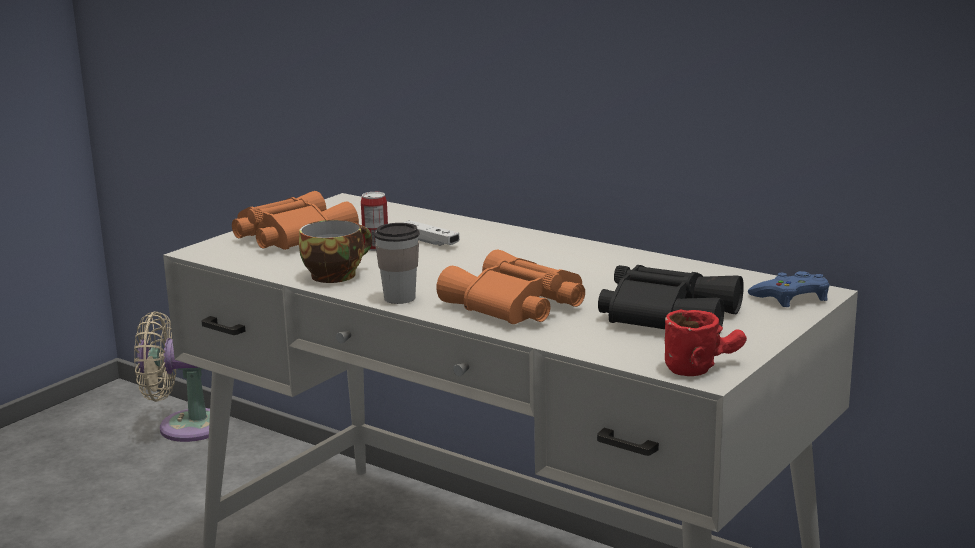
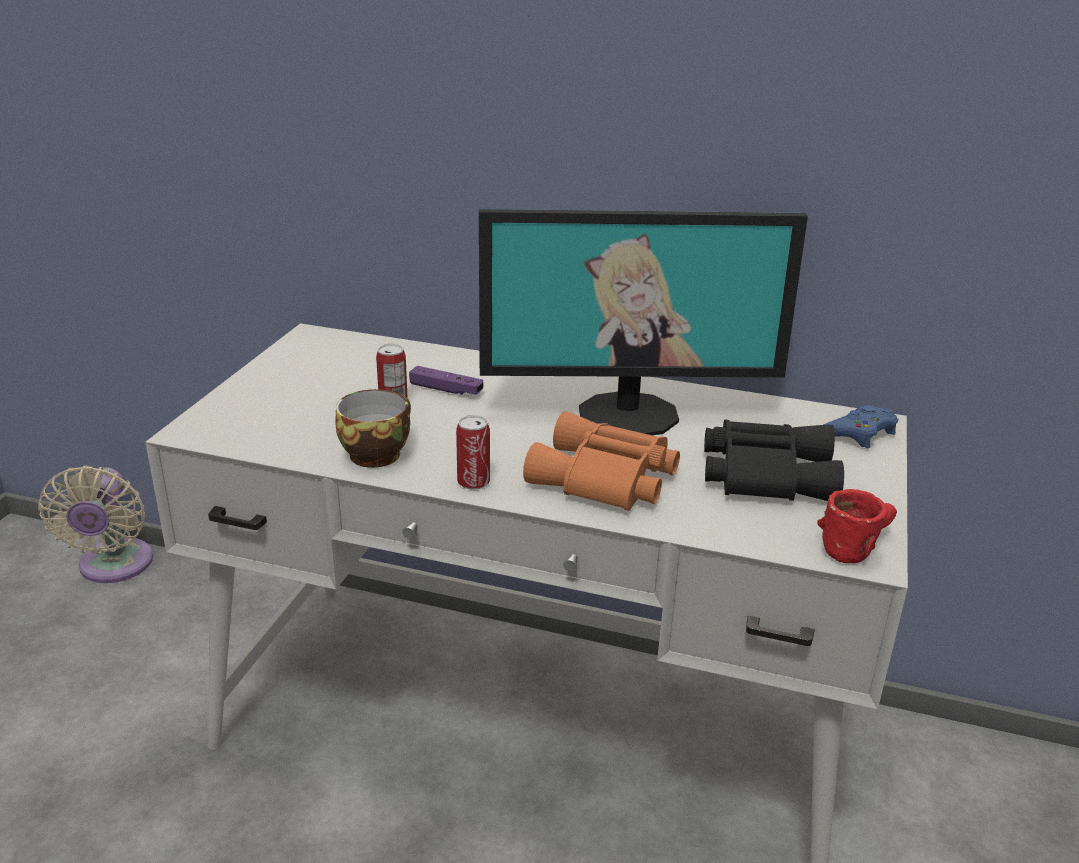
camera: 20 degrees left, 10 degrees up
(185, 427) = (114, 567): beige fan -> beige fan turned 75 degrees counterclockwise
(290, 236) = (284, 396): orange binoculars -> none
(400, 298) = (473, 482): cup -> can
(429, 242) = (446, 390): white game controller -> purple game controller
(578, 268) = (628, 414): none -> monitor

